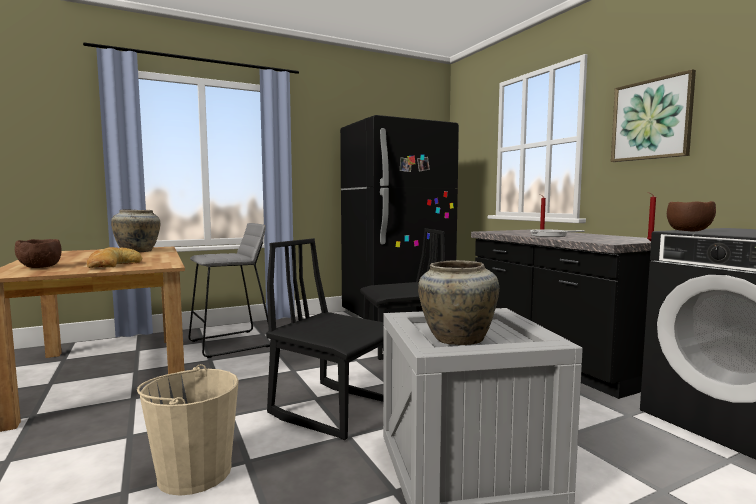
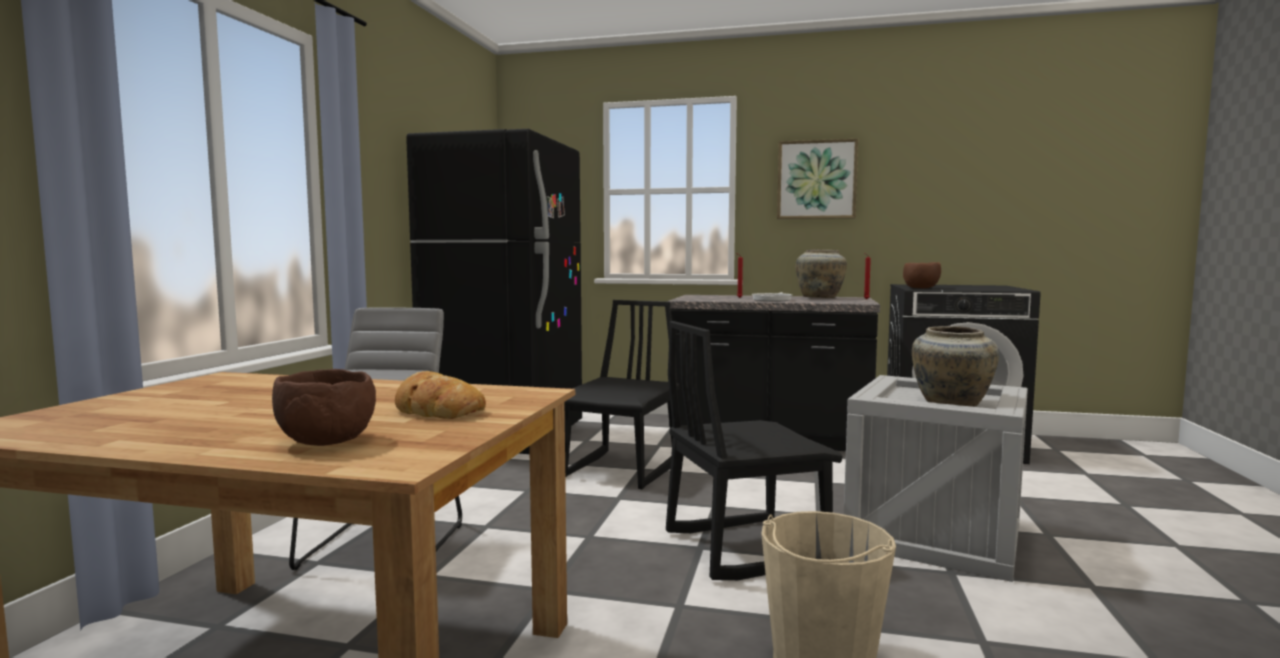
camera: 50 degrees left, 0 degrees up
(138, 251) = (241, 388): beige vase -> beige vase (820, 298)

